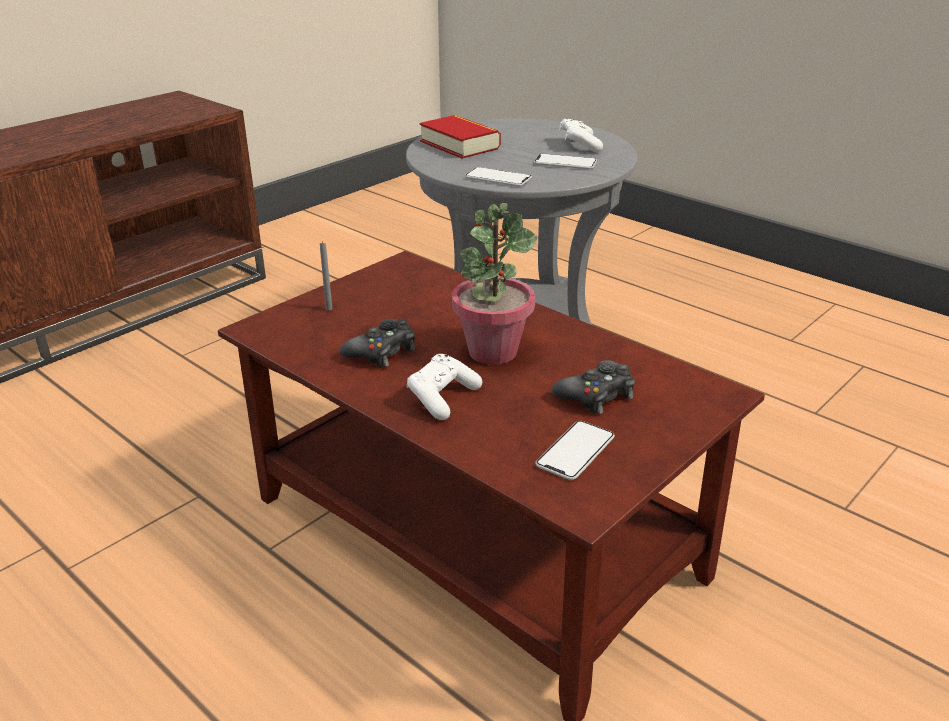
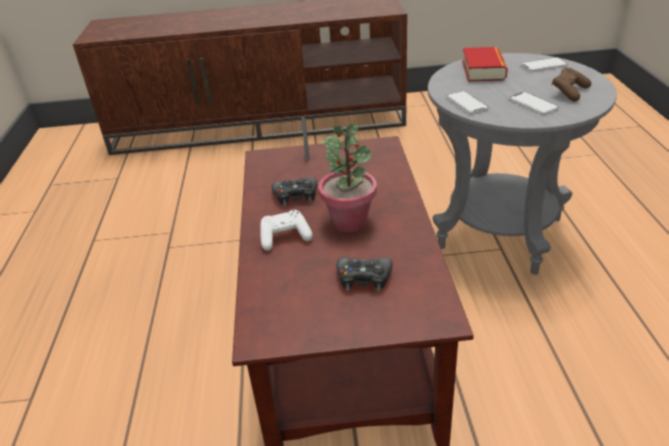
camera: 45 degrees right, 5 degrees up
(575, 451) = (301, 305): phone -> phone (543, 65)
(579, 145) = (569, 92): white game controller -> brown game controller

